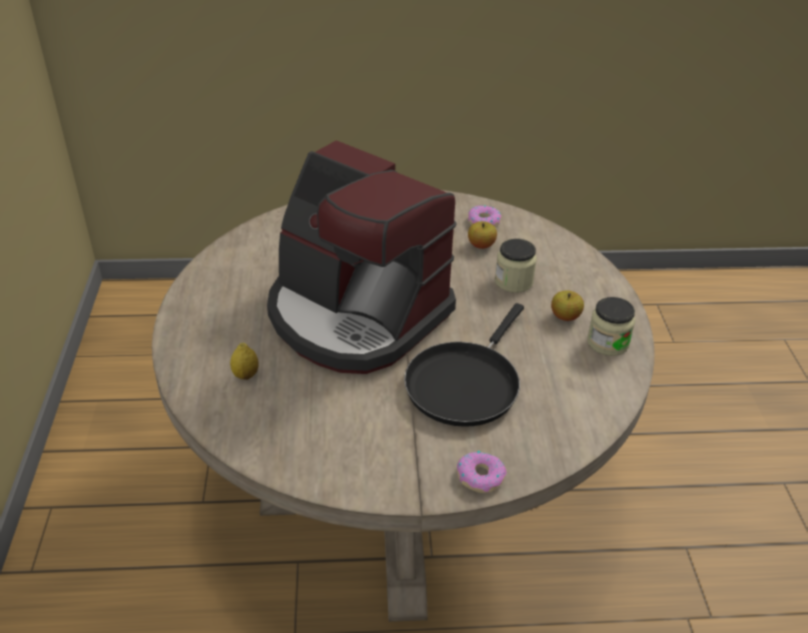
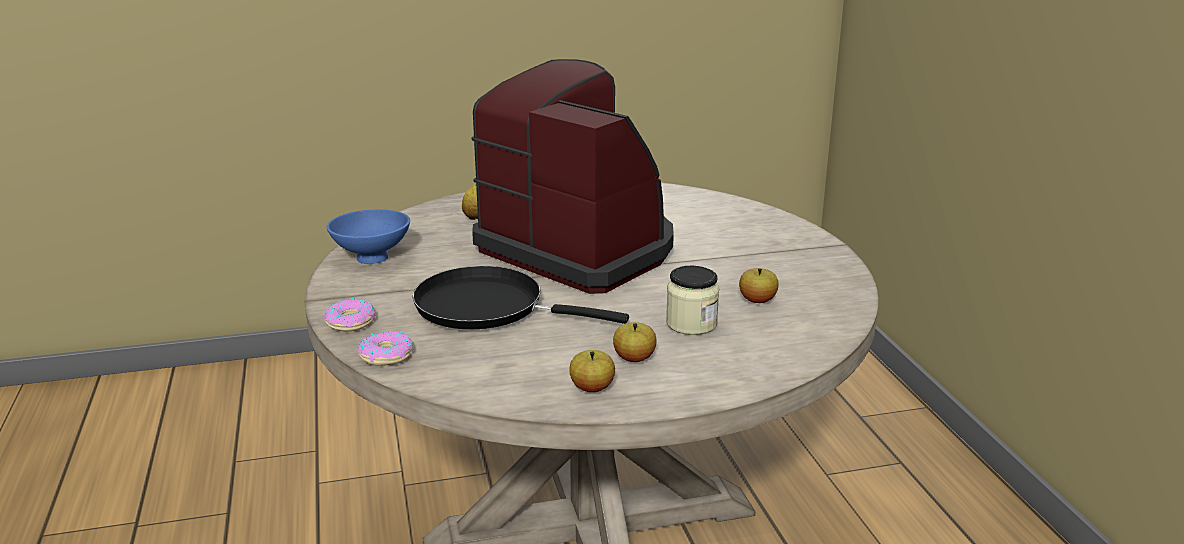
camera: 80 degrees right, 15 degrees down
(326, 462) = (369, 258): none -> blue bowl
(355, 316) = (579, 249): coffee machine -> coffee machine turned 105 degrees clockwise
(483, 222) = (813, 299): donut -> donut (386, 356)
(607, 342) = (592, 388): jar -> apple

